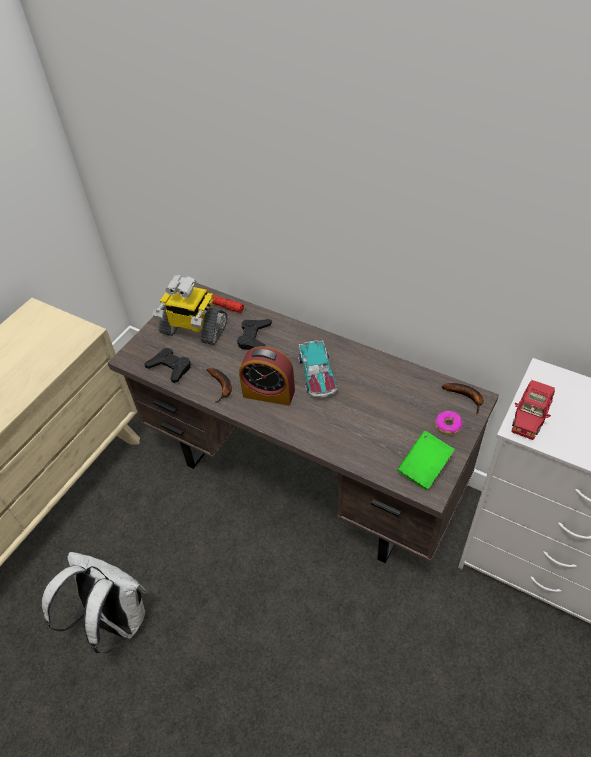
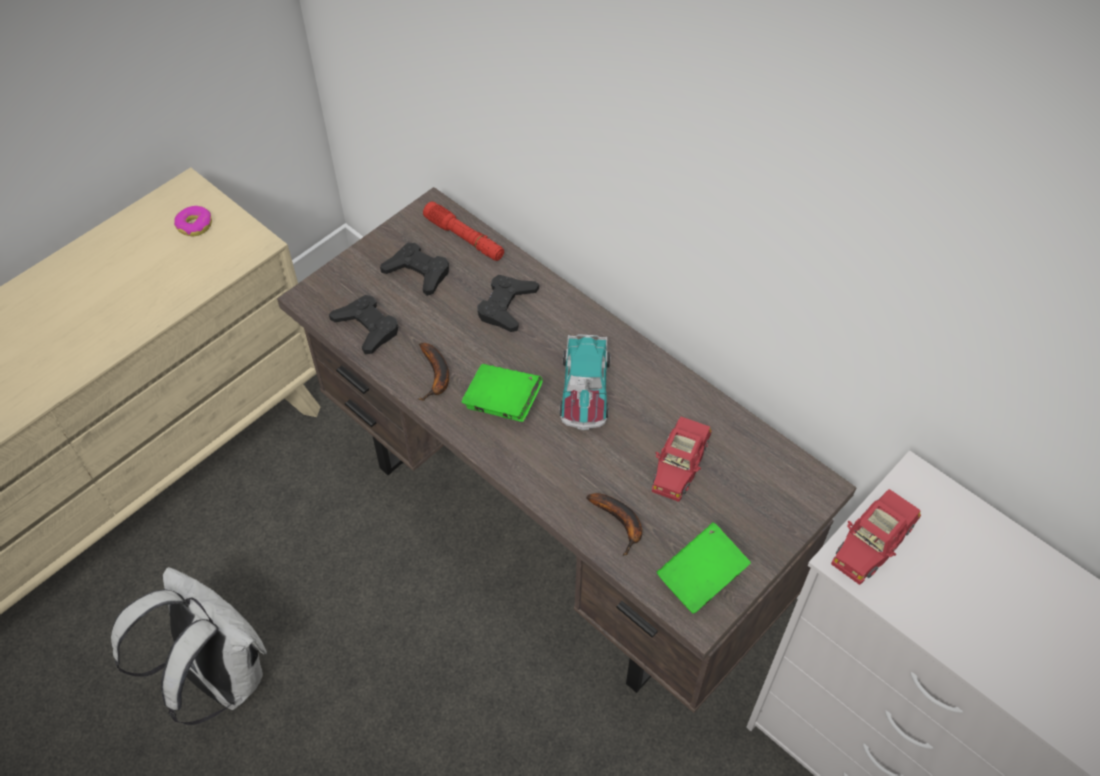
camera: 10 degrees right, 5 degrees up
(193, 329) = (418, 272): toy robot -> black game controller
(269, 393) = (502, 403): alarm clock -> green book
(389, 404) = (679, 464): none -> red toy car
(448, 425) = (759, 519): donut -> donut (195, 225)
(466, 397) = (803, 480): banana -> banana (620, 523)

